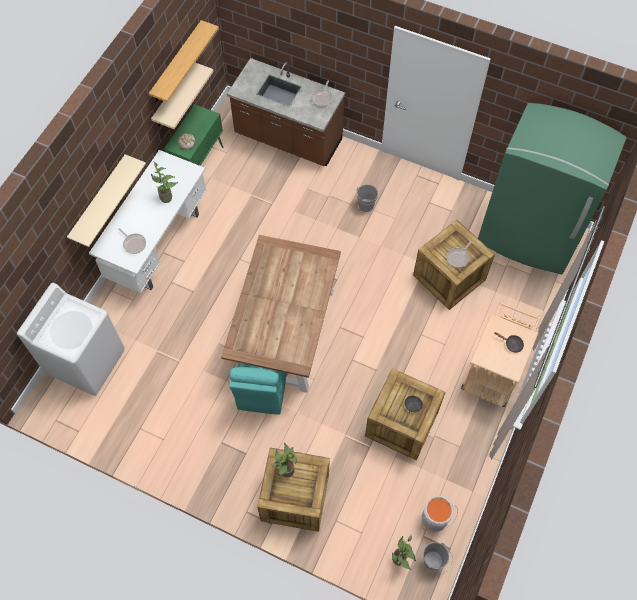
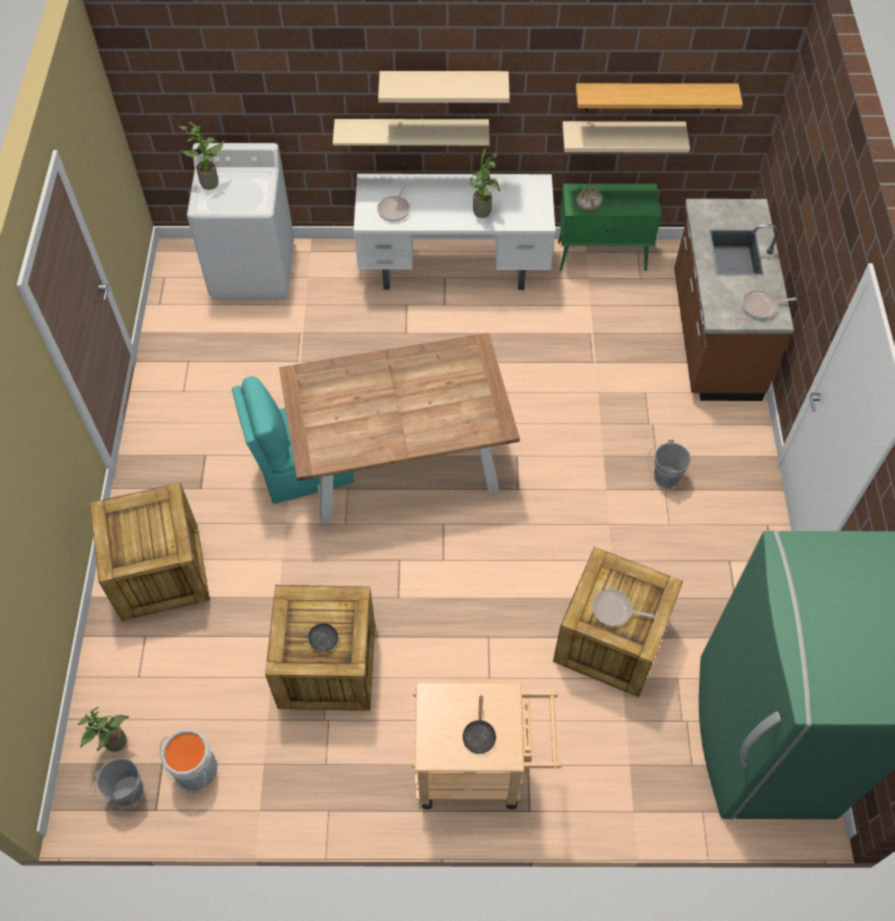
camera: 65 degrees right, 5 degrees down
(101, 159) = (444, 84): none -> beige shelf
(285, 469) = (157, 515): potted plant -> potted plant (211, 182)

